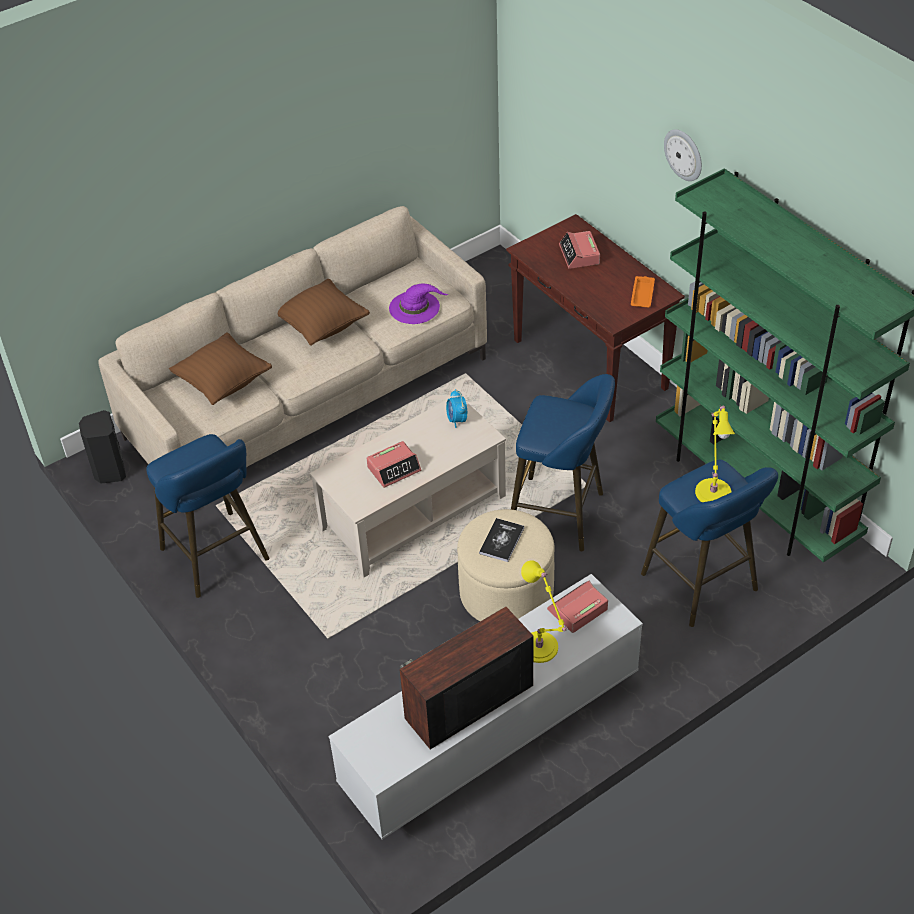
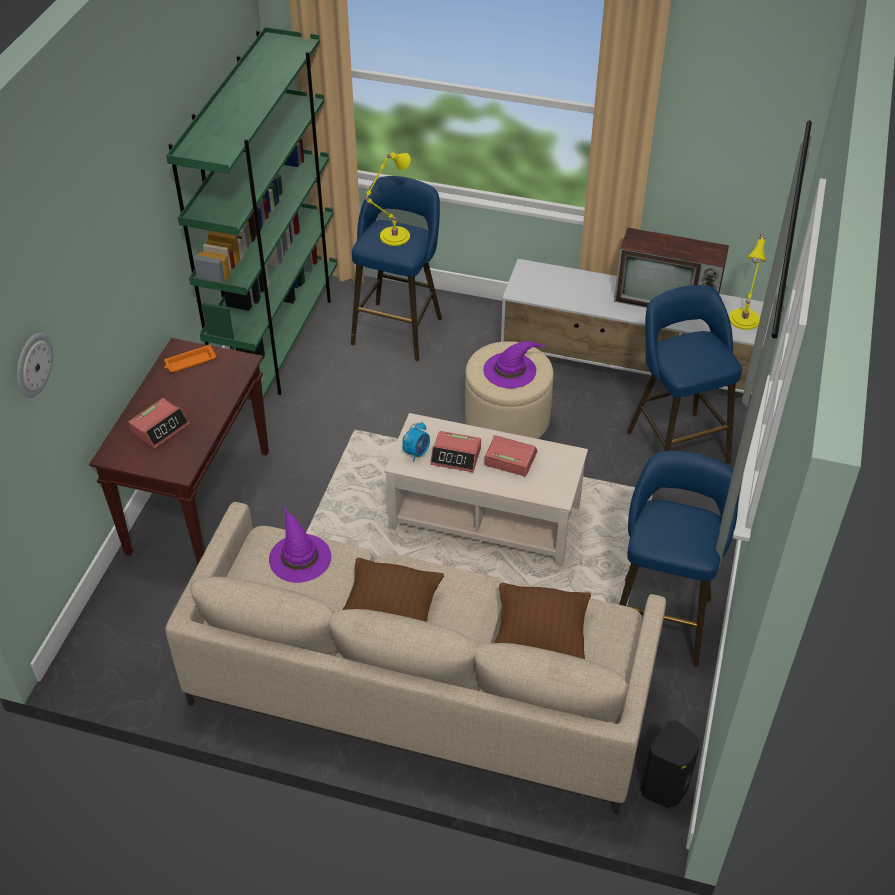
camera: 130 degrees left, 0 degrees up
(501, 540) = (510, 370): book -> purple hat
(541, 650) = (590, 289): yellow table lamp -> yellow table lamp (745, 317)
(562, 515) = (400, 429): blue stool -> blue stool (675, 443)
(577, 610) = (540, 289): alarm clock -> alarm clock (456, 456)
(684, 154) = (129, 216): wall clock -> wall clock (32, 364)

